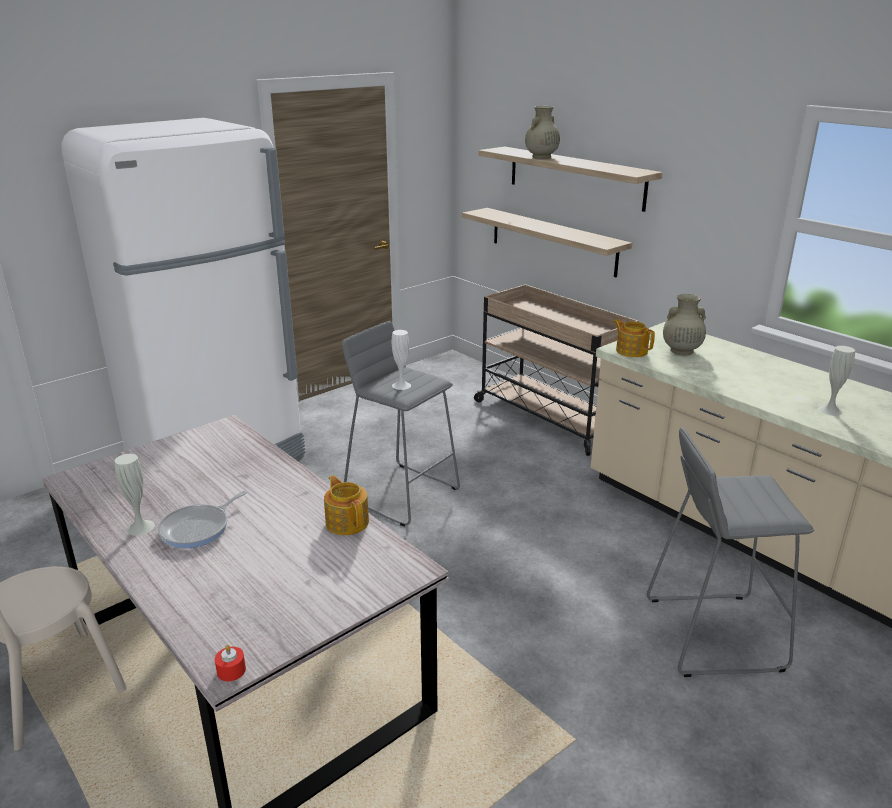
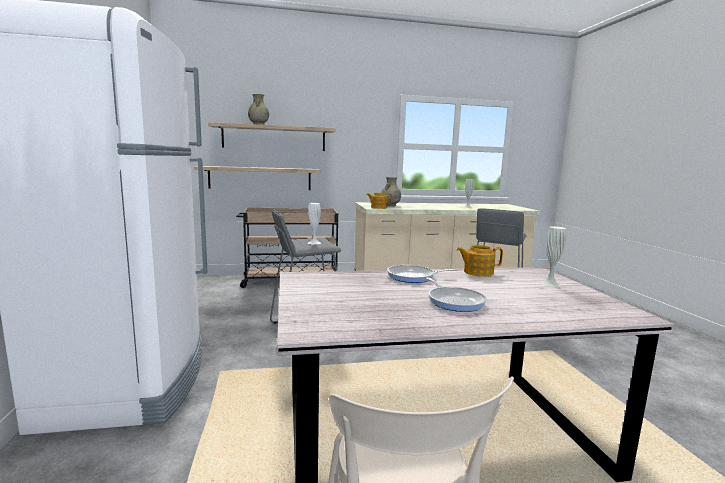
camera: 60 degrees left, 15 degrees down
(140, 527) = (435, 316): white vase -> white vase (550, 283)
(231, 670) = (640, 315): red candle -> none
(279, 485) = (413, 277): none -> frying pan

